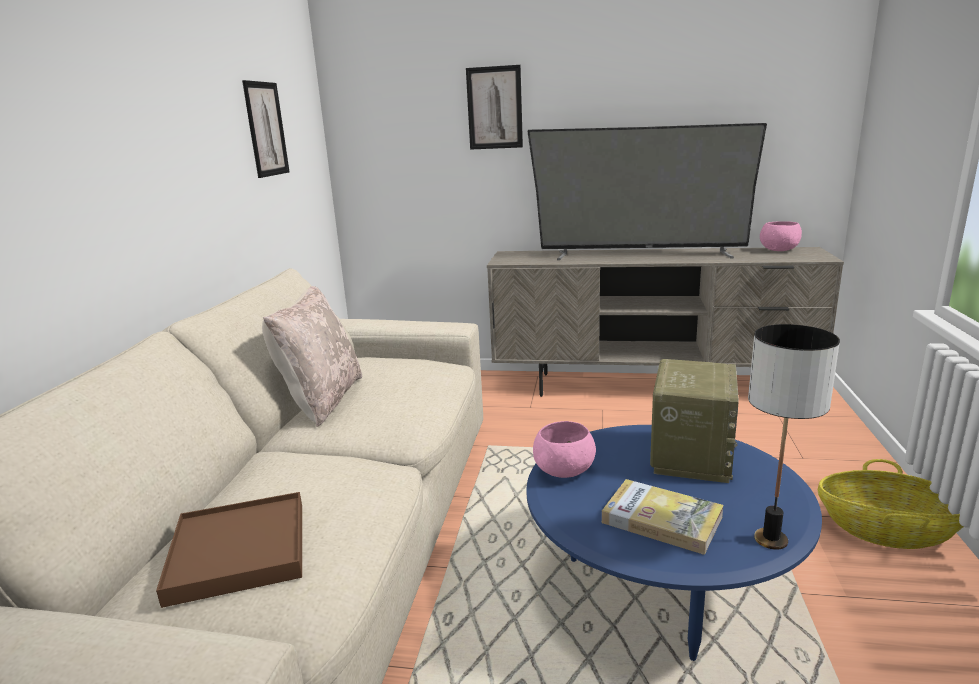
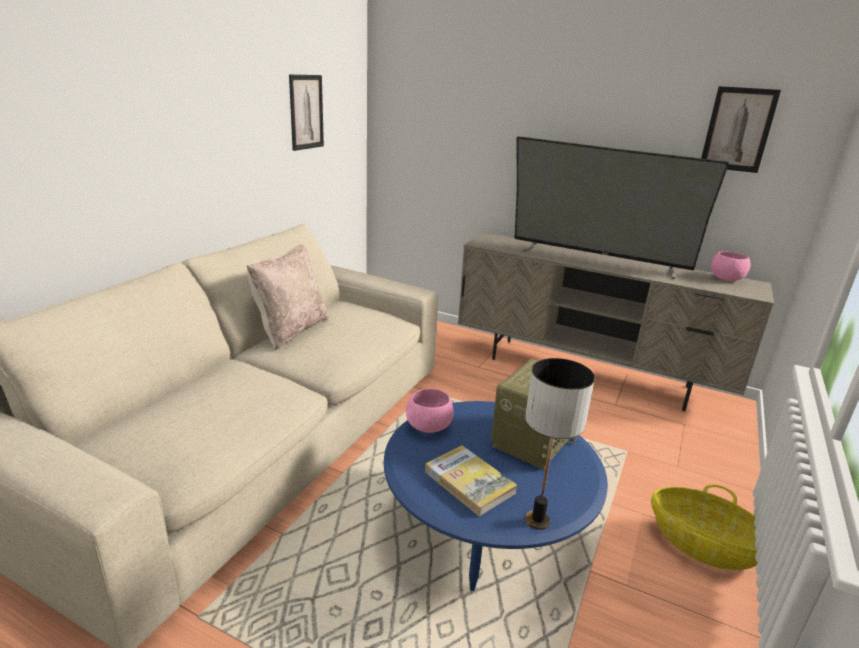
camera: 15 degrees right, 5 degrees up
(239, 551) = (172, 425): brown tray -> none
(494, 108) = (499, 112): picture -> picture (738, 129)

